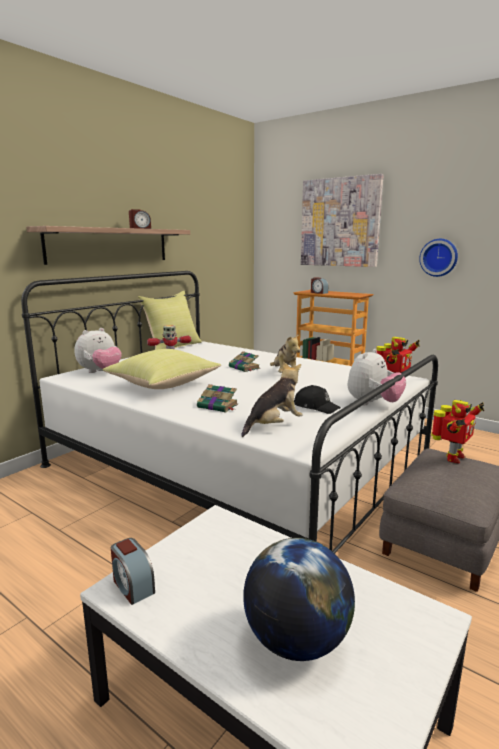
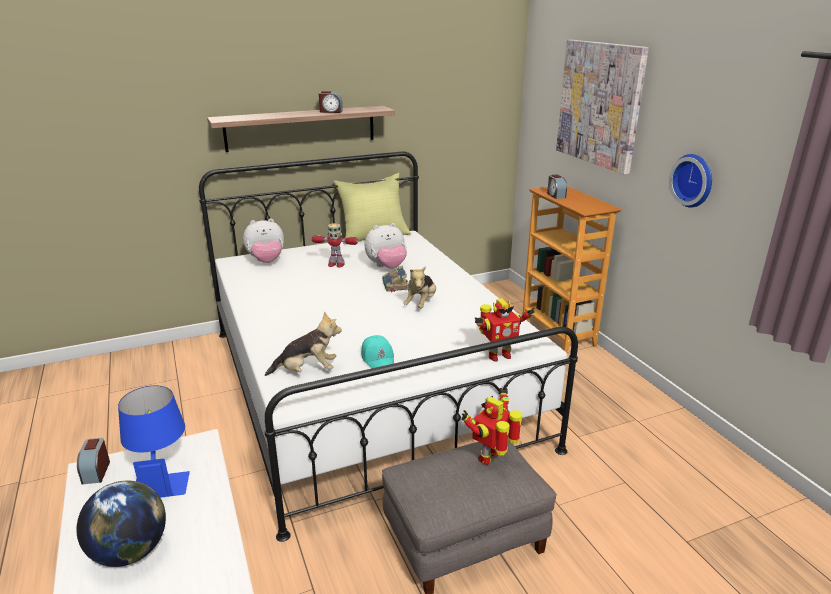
camera: 30 degrees right, 10 degrees up
(163, 385) = (293, 292): yellow pillow -> none
(218, 406) = (298, 333): book -> none
(222, 561) = (162, 478): none -> blue table lamp
(316, 406) = (378, 359): black cap -> turquoise cap
(373, 404) = (438, 372): plush toy -> plush toy (387, 267)
(452, 458) = (491, 457): toy robot -> toy robot turned 150 degrees clockwise

